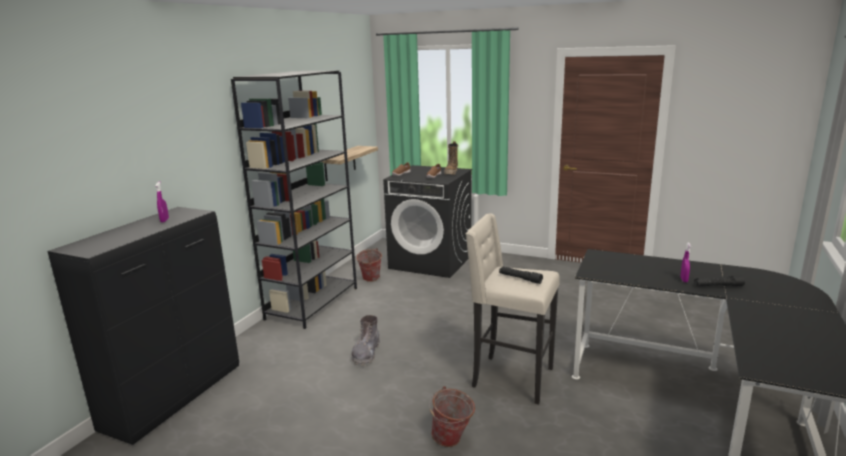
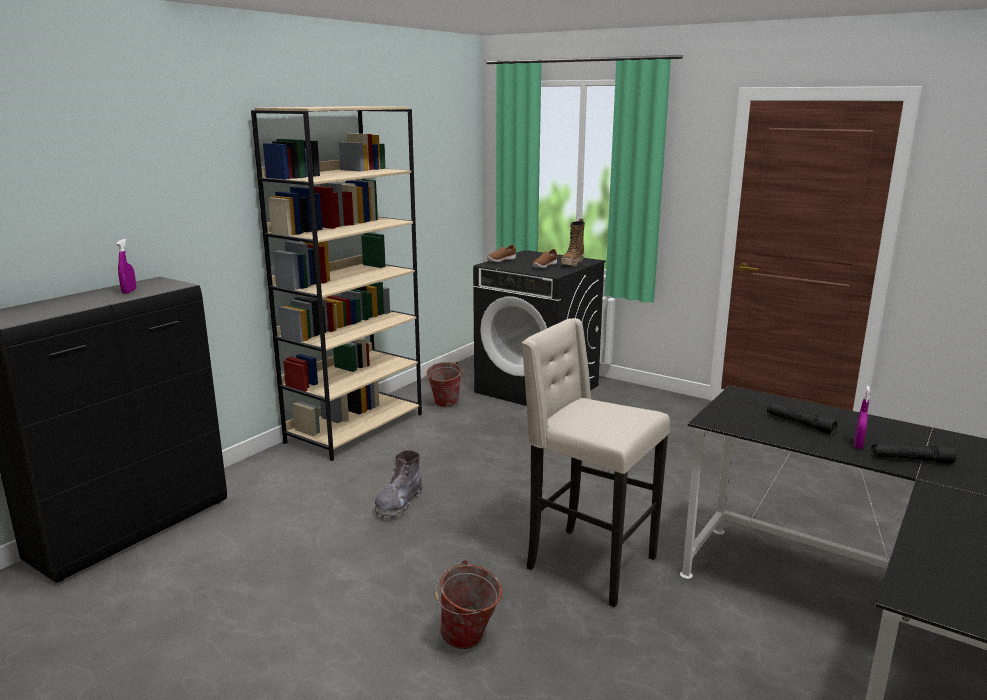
camera: 10 degrees right, 0 degrees up
(312, 303) = (355, 428): black bookcase -> beige bookcase
(340, 163) = (419, 240): shelf -> none
(520, 278) = (603, 417): black flashlight -> black flashlight (800, 424)

